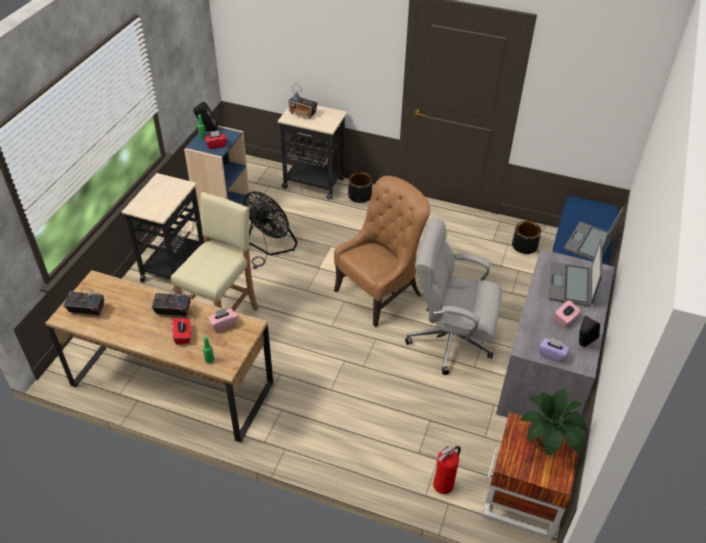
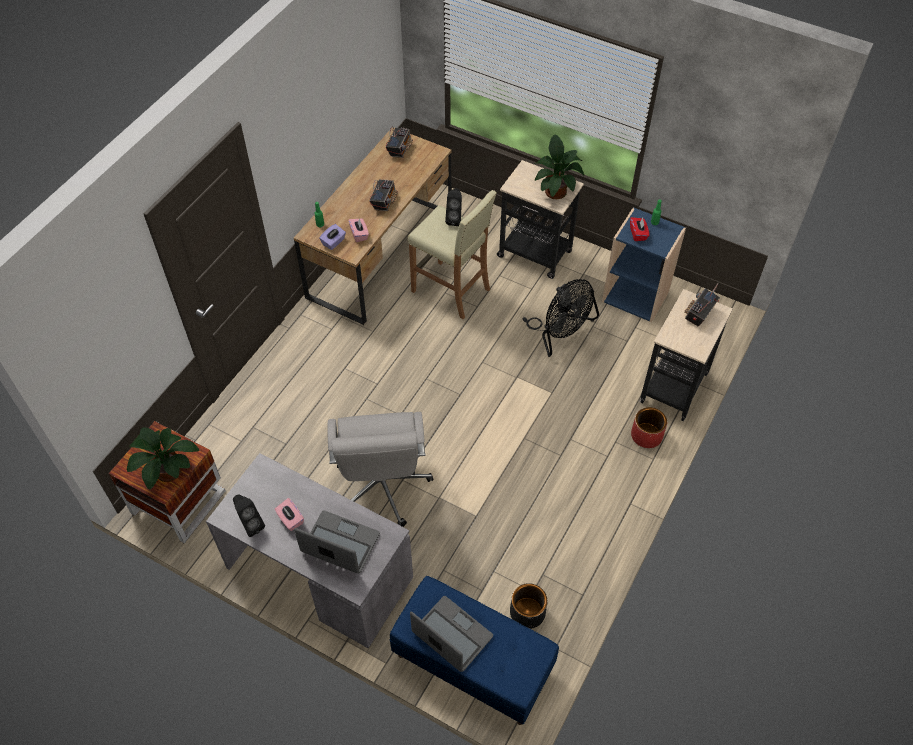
camera: 100 degrees right, 10 degrees up
(165, 188) = (556, 190): none -> potted plant
(183, 336) = (353, 208): red tissue box -> none
(207, 131) = (668, 227): black speaker -> black speaker (454, 219)
(359, 196) = (646, 435): black planter -> red planter
(379, 293) = (467, 429): brown chair -> none
(444, 485) = (213, 440): fire extinguisher -> none
(450, 340) = (382, 485): grey office chair -> grey office chair turned 150 degrees clockwise
(552, 354) = (247, 490): purple tissue box -> purple tissue box (333, 242)

